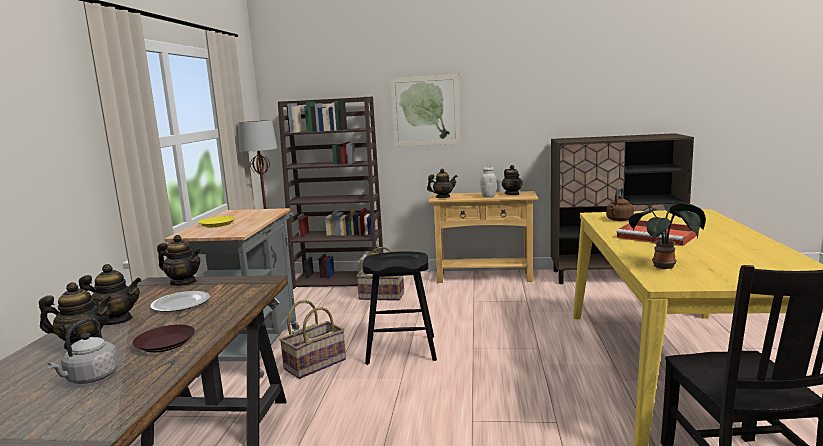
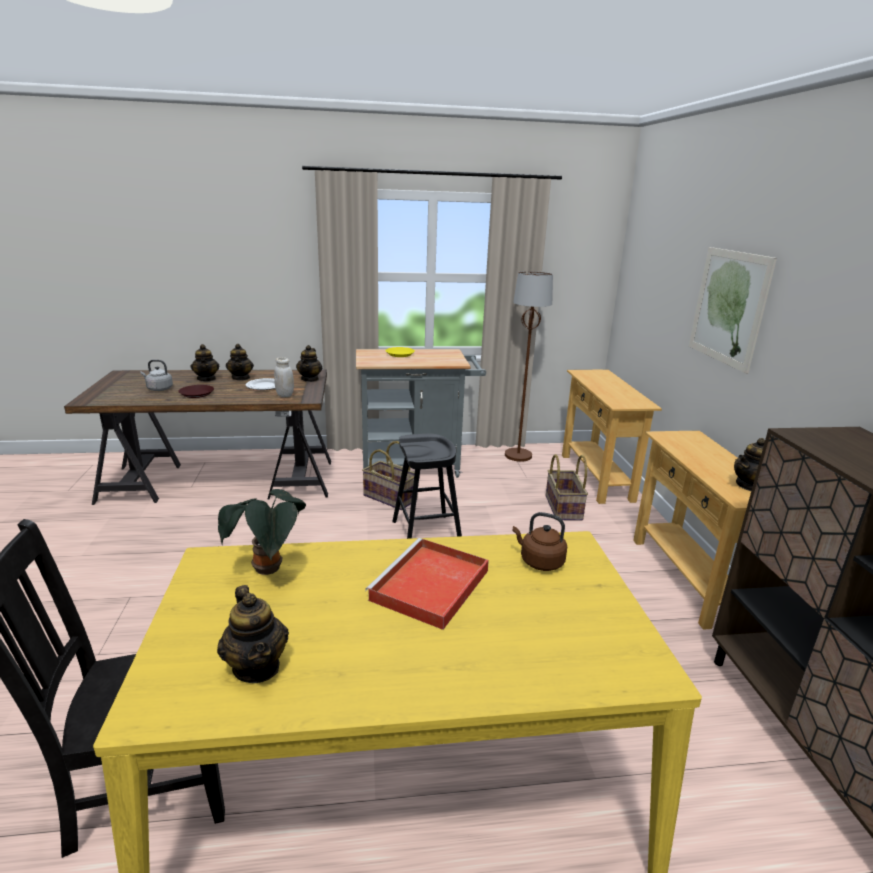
camera: 75 degrees right, 10 degrees up
(340, 280) = (596, 477): brown bookcase -> beige console table
(443, 197) = (676, 438): teapot -> teapot (257, 667)
(488, 196) = (708, 468): white jar -> white jar (285, 395)

